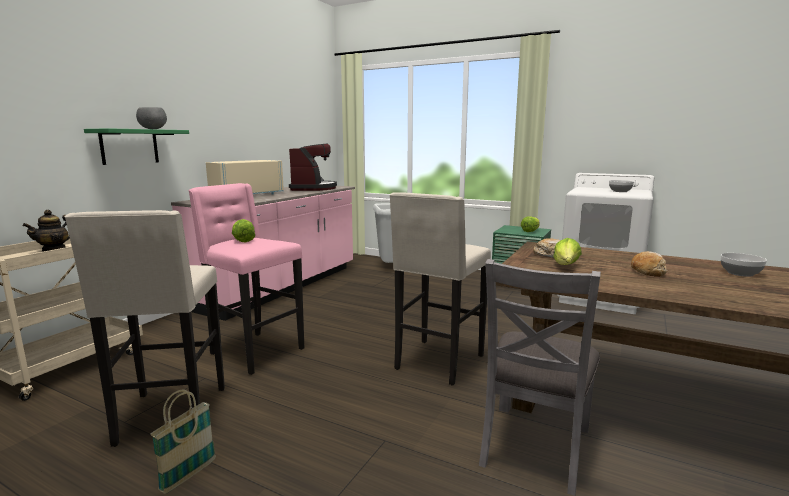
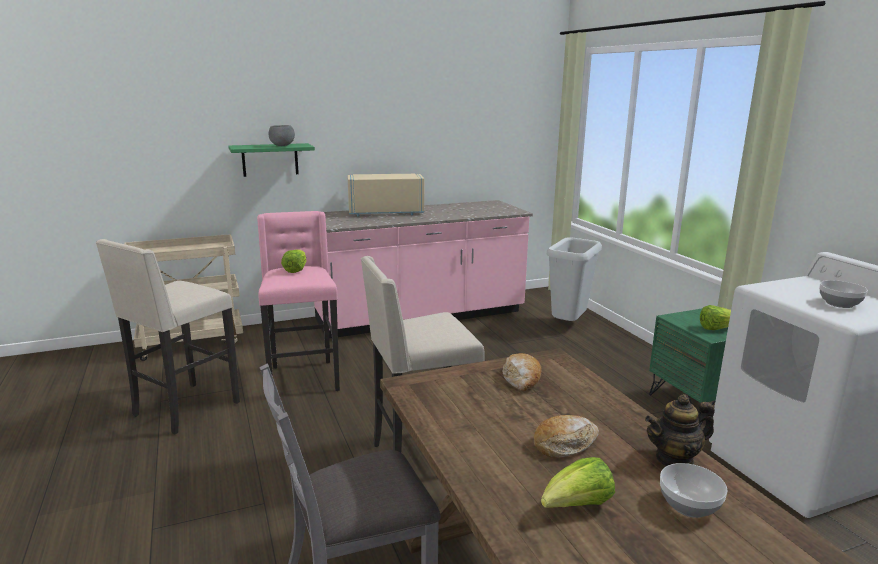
camera: 40 degrees right, 5 degrees up
(54, 249) = (188, 248): teapot -> teapot (675, 459)
(189, 475) = (136, 458): basket -> none
(313, 188) = (477, 210): coffee machine -> none
(566, 266) = (488, 399): lettuce -> lettuce (577, 506)

